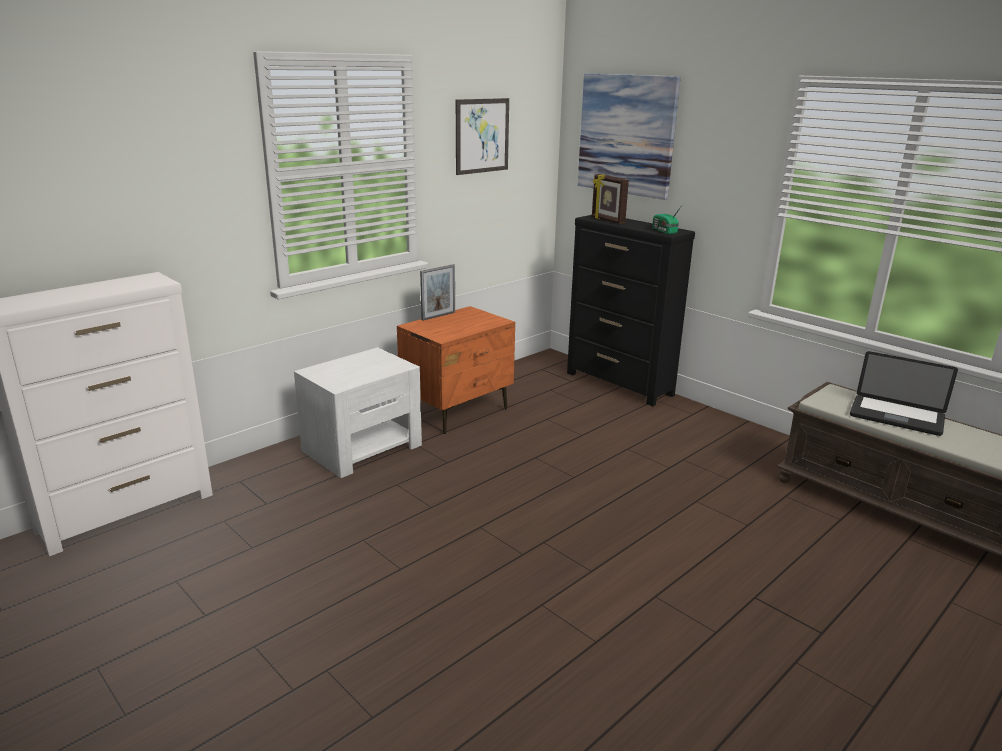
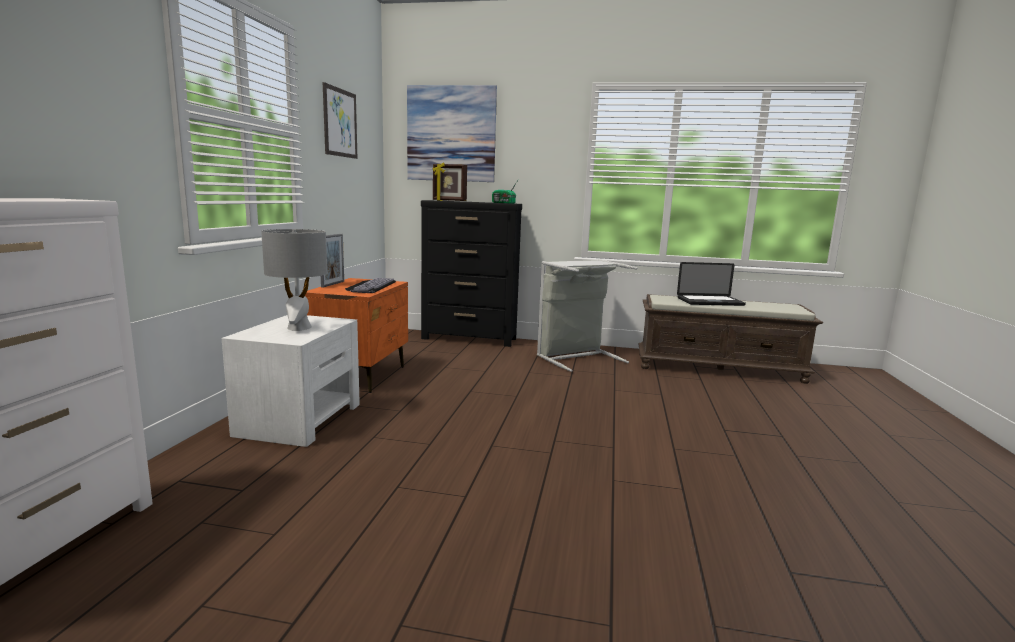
camera: 35 degrees left, 10 degrees down
(359, 370) = (299, 328): none -> grey table lamp
(466, 325) = (369, 286): none -> keyboard
(714, 442) = (576, 357): none -> grey laundry basket

